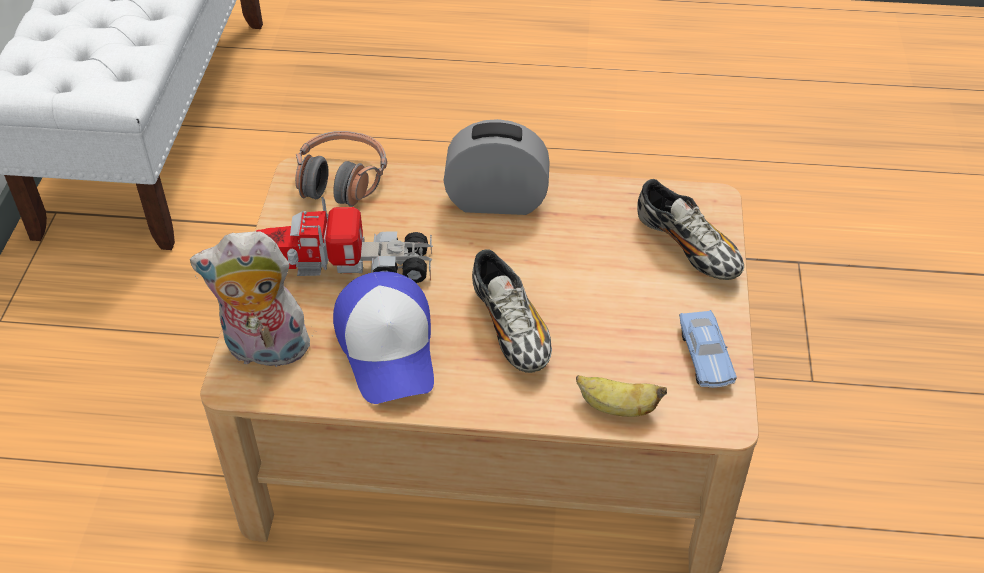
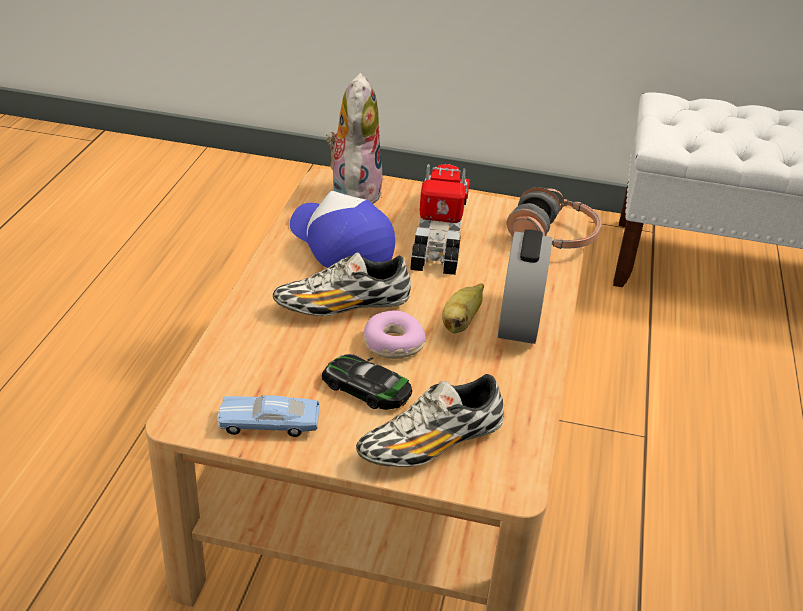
camera: 95 degrees right, 10 degrees down
(388, 347) = (340, 244): cap -> cap turned 60 degrees clockwise
(560, 285) = (392, 344): none -> donut
(616, 408) = (228, 353): banana -> banana (461, 322)
(631, 296) = (366, 388): none -> toy car

